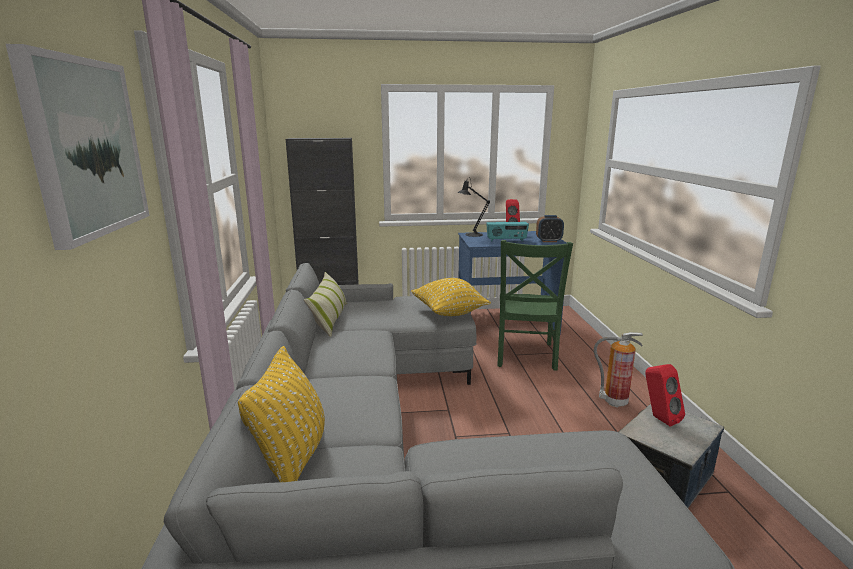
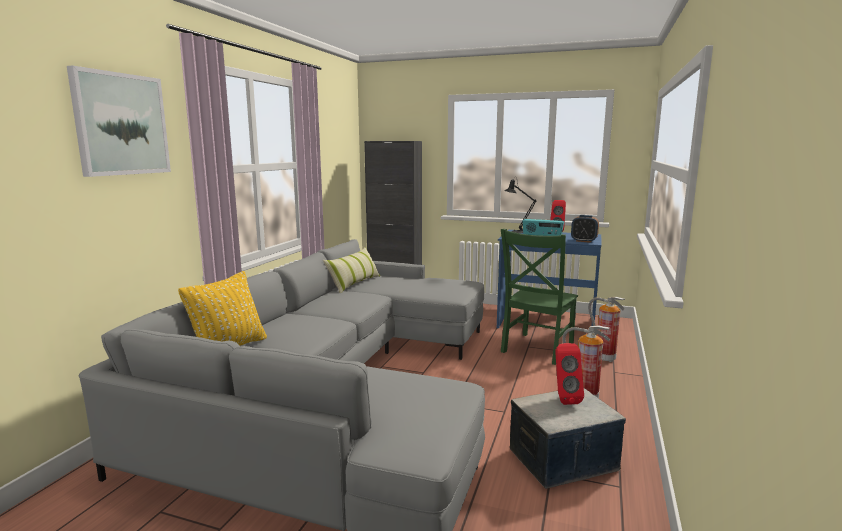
camera: 25 degrees right, 5 degrees down
(449, 313) = (453, 292): yellow pillow -> none
(587, 353) = (604, 358): none -> fire extinguisher

